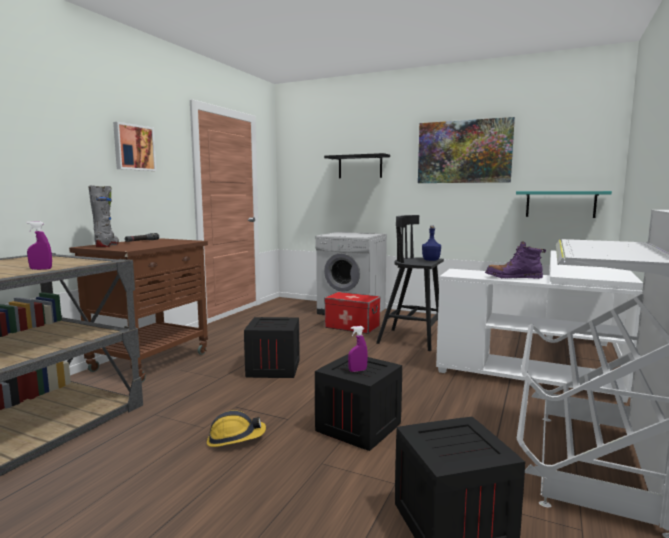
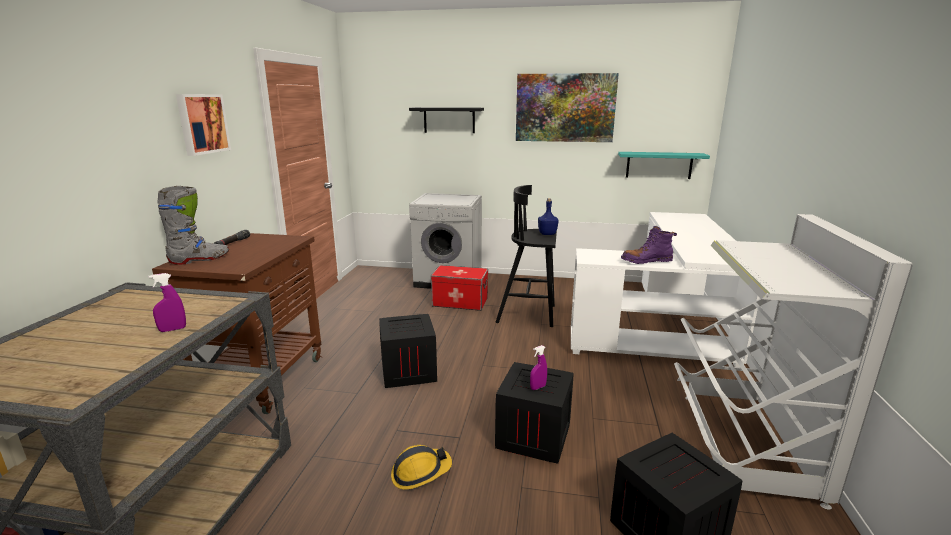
camera: 15 degrees left, 10 degrees up
(107, 245) = (200, 259): grey boot -> grey boot turned 75 degrees clockwise

